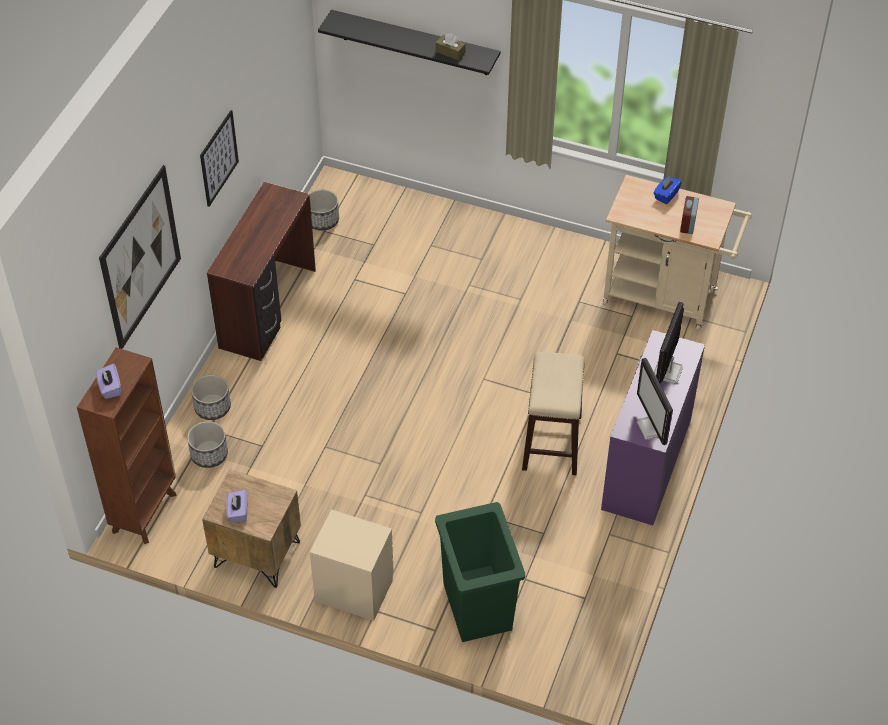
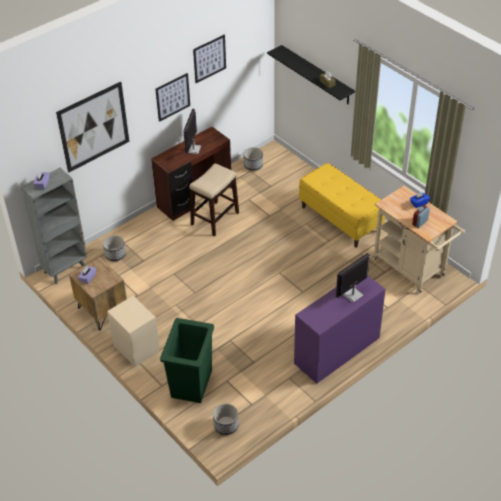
camera: 30 degrees right, 5 degrees down
(145, 511) = (66, 269): brown bookcase -> grey bookcase
(212, 407) = (133, 234): planter -> planter (226, 426)
(251, 73) = (209, 58): none -> picture
(514, 258) = (340, 219): none -> yellow bench
(552, 442) = (292, 318): stool -> stool (215, 218)
(653, 428) = (322, 320): monitor -> monitor (193, 149)

